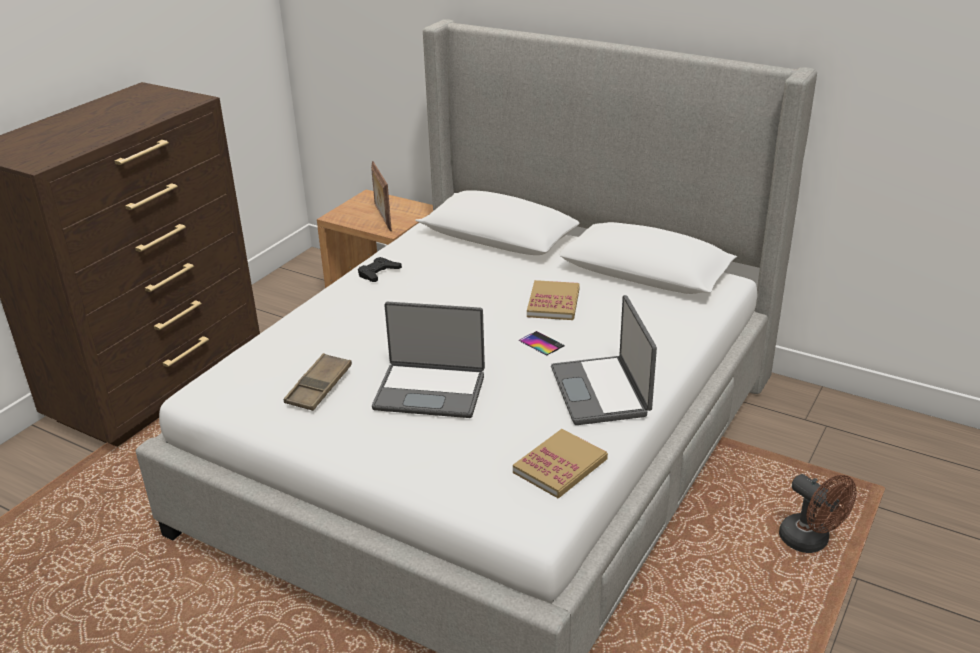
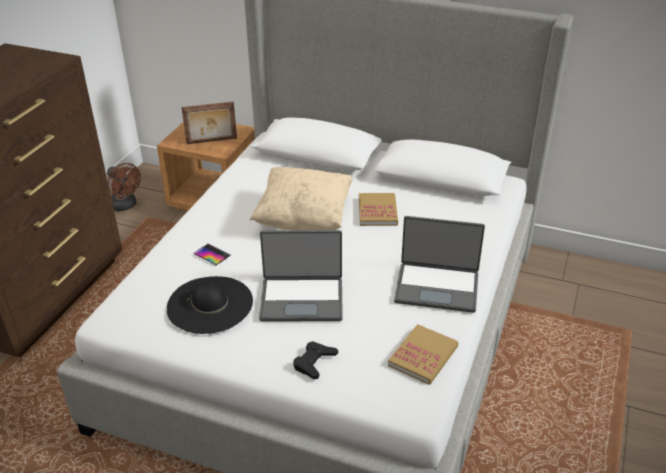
camera: 10 degrees left, 5 degrees up
(319, 387) = (210, 304): brown tray -> black hat
(378, 273) = (229, 195): black game controller -> black game controller (314, 362)
(382, 218) = (212, 141): picture frame -> picture frame turned 75 degrees counterclockwise
(460, 304) = (304, 218): none -> beige pillow
(541, 343) = (378, 248): phone -> phone (212, 254)
(601, 391) = (437, 287): laptop -> laptop turned 60 degrees counterclockwise
(810, 542) = (589, 380): brown fan -> brown fan (125, 206)

